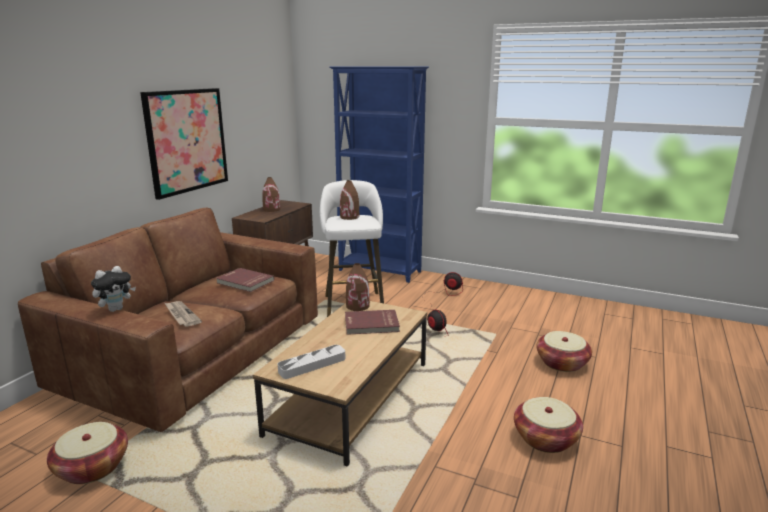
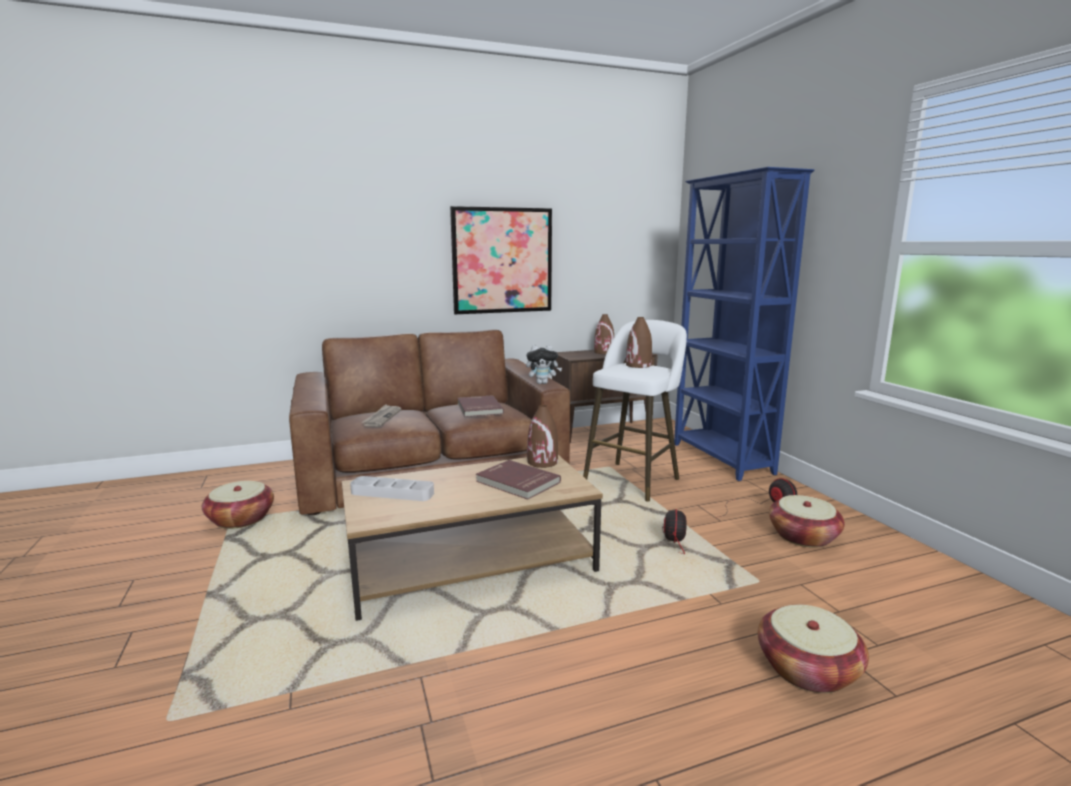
camera: 45 degrees right, 5 degrees down
(116, 309) = (320, 392): plush toy -> plush toy (543, 383)
(545, 439) = (595, 744): basket -> basket (803, 537)

